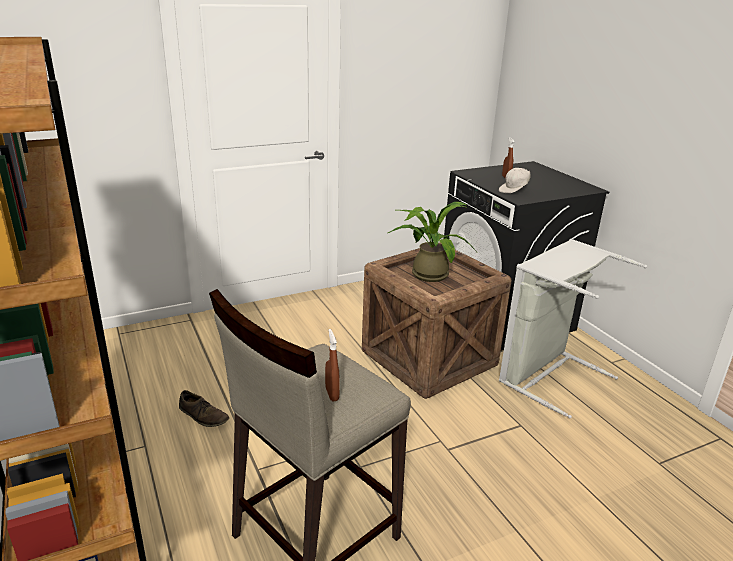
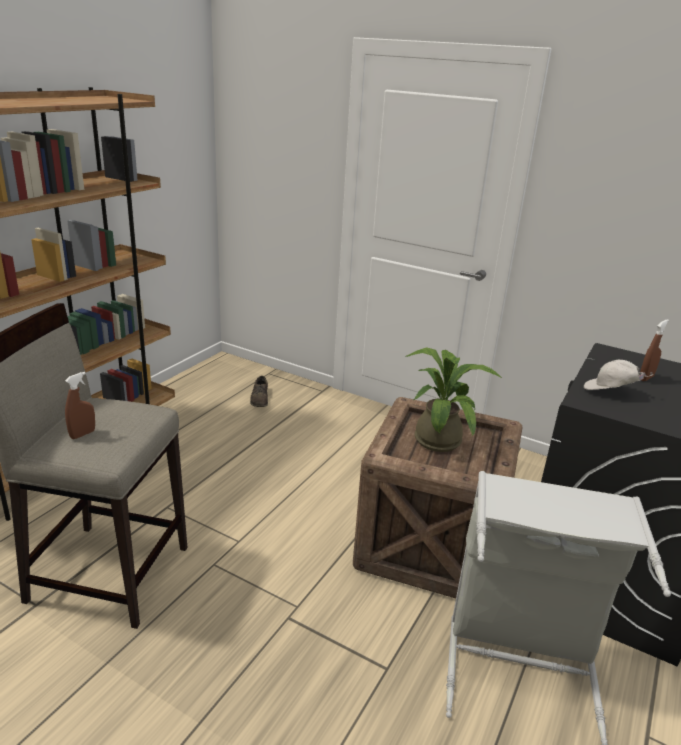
camera: 55 degrees right, 0 degrees up
(203, 415) = (209, 453): brown shoe -> brown shoe (260, 398)

